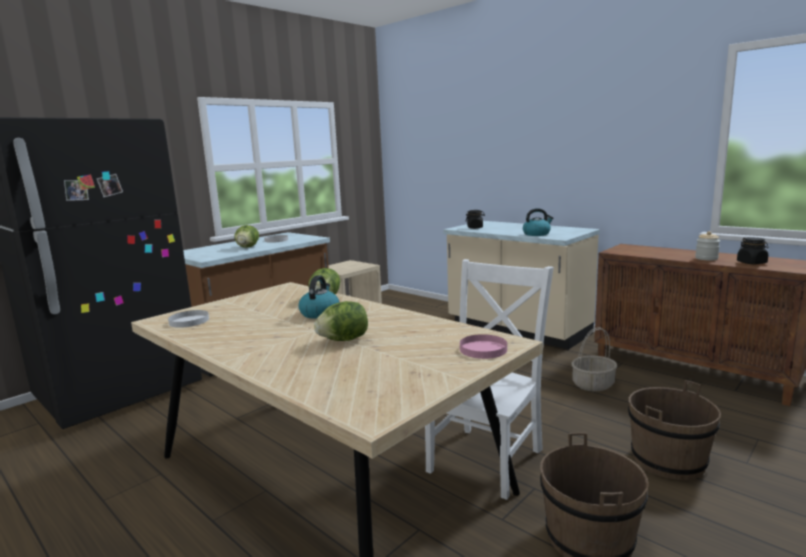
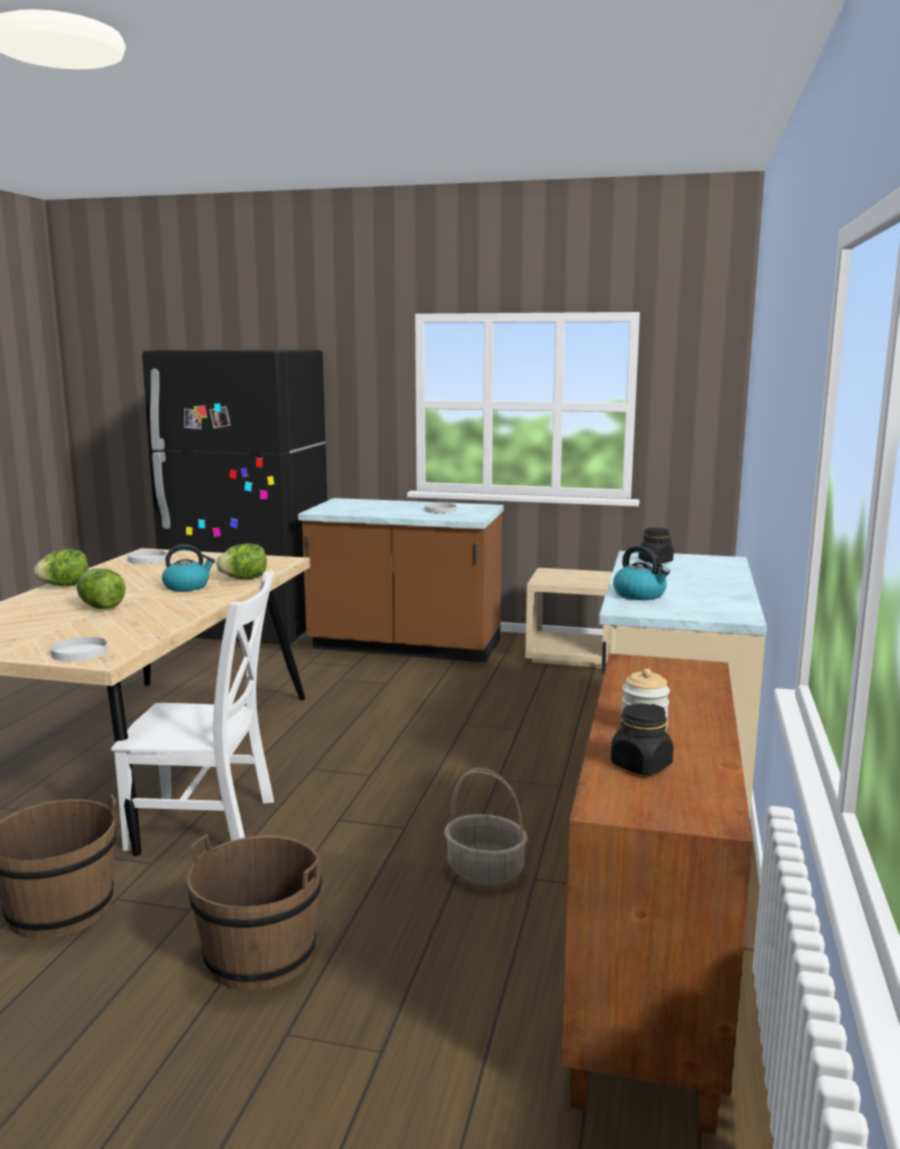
camera: 60 degrees right, 0 degrees up
(247, 247) = (386, 510): lettuce -> lettuce (65, 586)
(482, 349) = (79, 652): pink plate -> white plate

